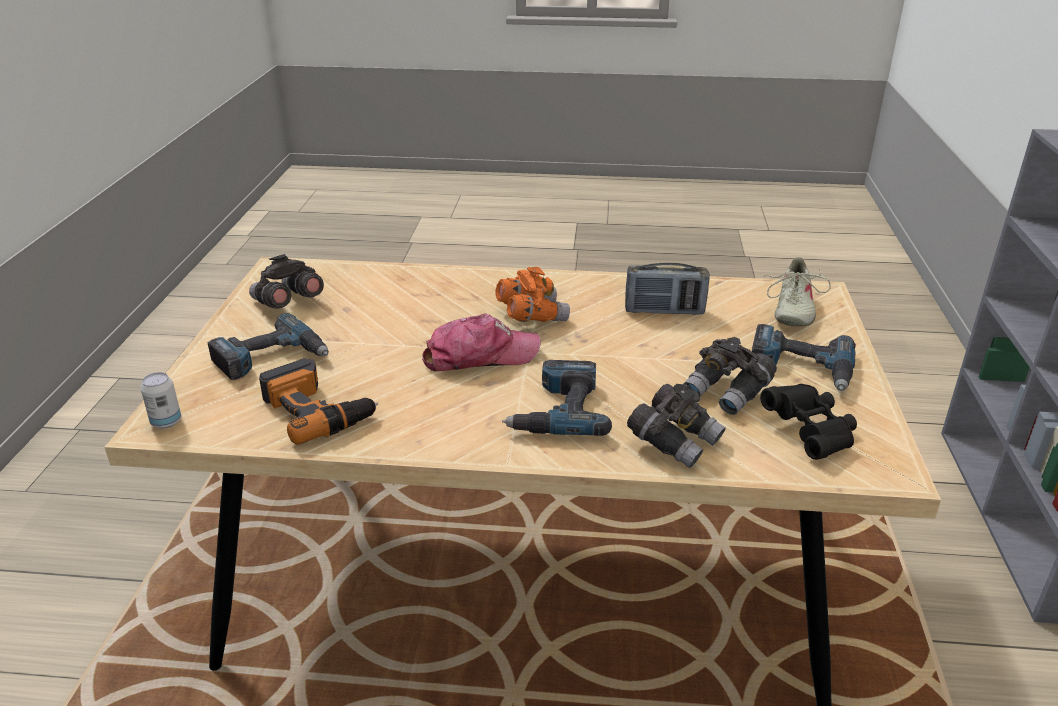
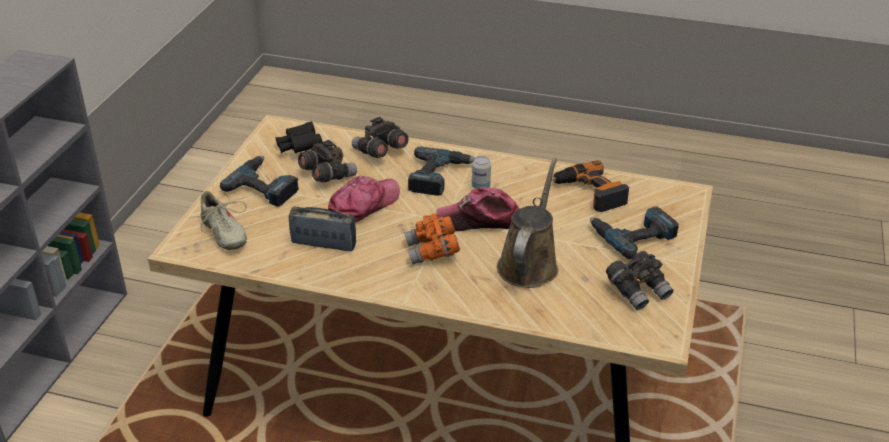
camera: 170 degrees left, 5 degrees up
(166, 422) = (683, 195): can -> can (480, 187)
(412, 315) = (529, 264): none -> brown watering can
(646, 356) = (363, 206): none -> cap
(792, 310) = (223, 233): beige shoe -> beige shoe turned 120 degrees clockwise

